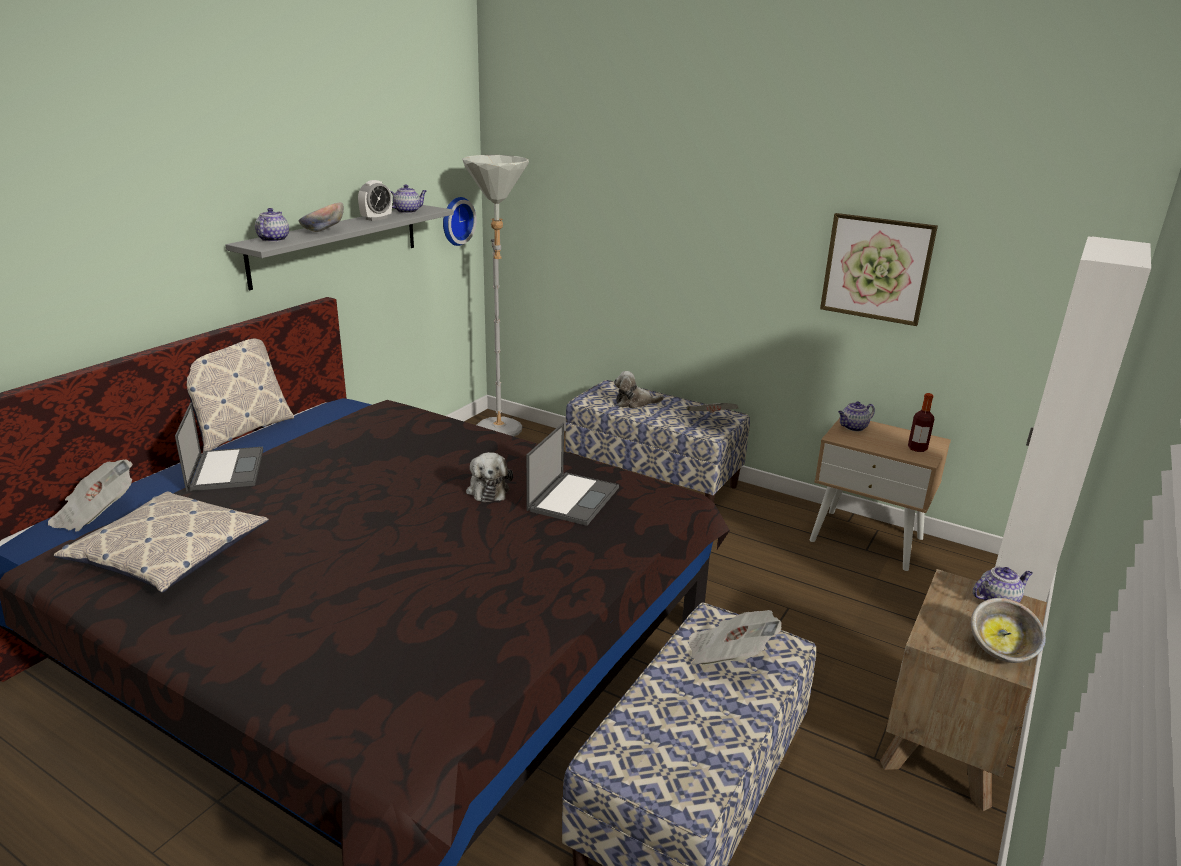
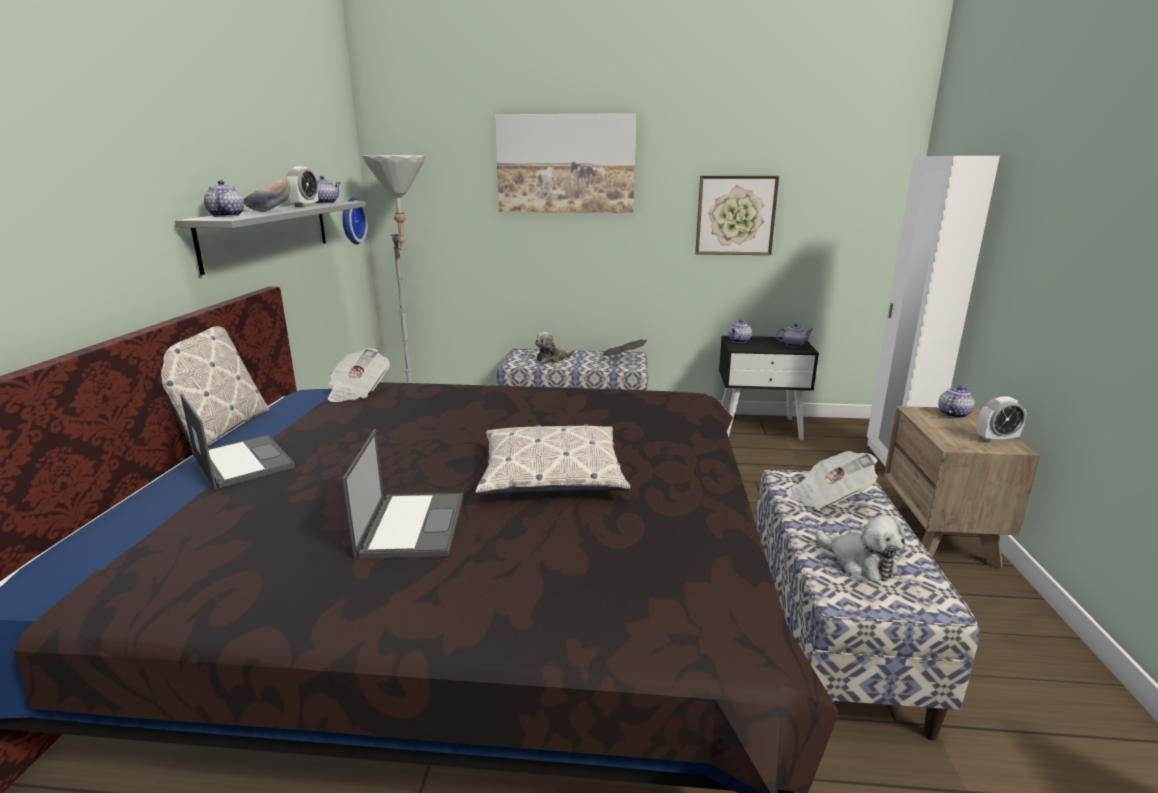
camera: 25 degrees left, 5 degrees down
(95, 514) = (109, 538): newspaper -> newspaper (357, 392)
(168, 553) = (259, 547): pillow -> pillow (551, 474)
(488, 489) = (538, 422): plush toy -> plush toy (859, 562)
(573, 498) = (617, 413): laptop -> laptop (412, 524)
(681, 180) = (565, 164): none -> picture
(867, 539) = (759, 427): beige nightstand -> black nightstand
(917, 448) = (793, 345): bottle -> teapot
(1001, 651) = (996, 439): bowl -> alarm clock

